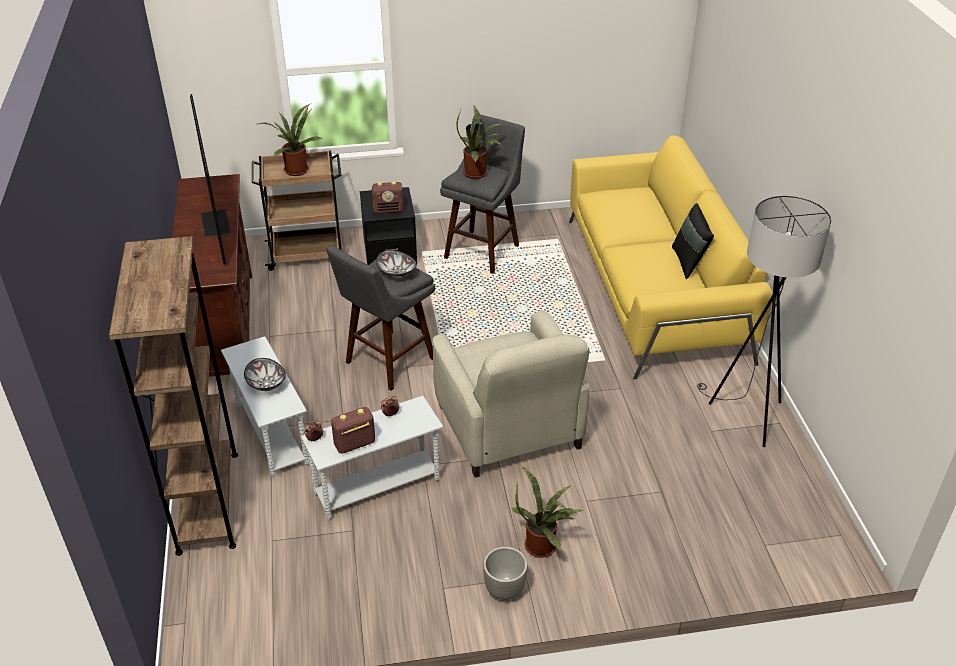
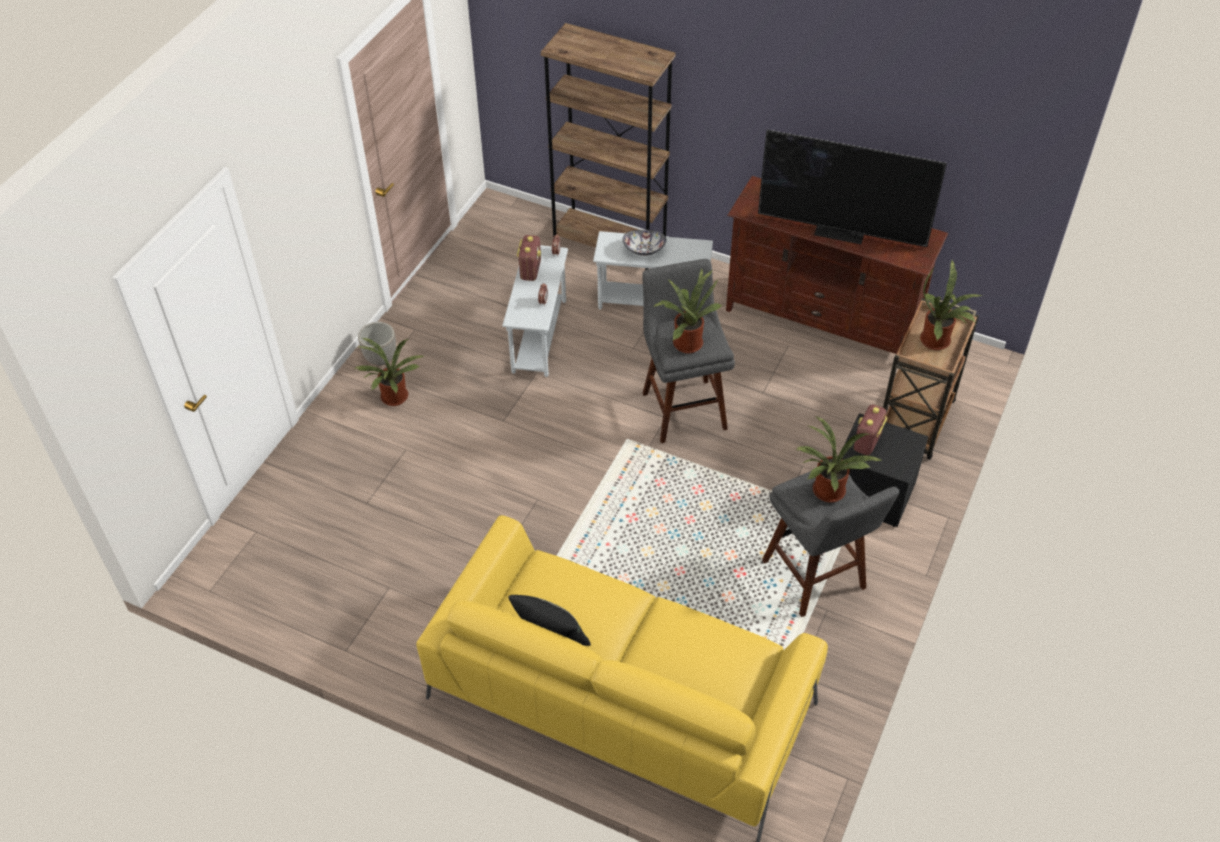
camera: 125 degrees right, 10 degrees up
(396, 273) = (686, 341): bowl -> potted plant
(509, 427) = (527, 446): beige armchair -> none
(744, 416) = (380, 628): grey floor lamp -> none

